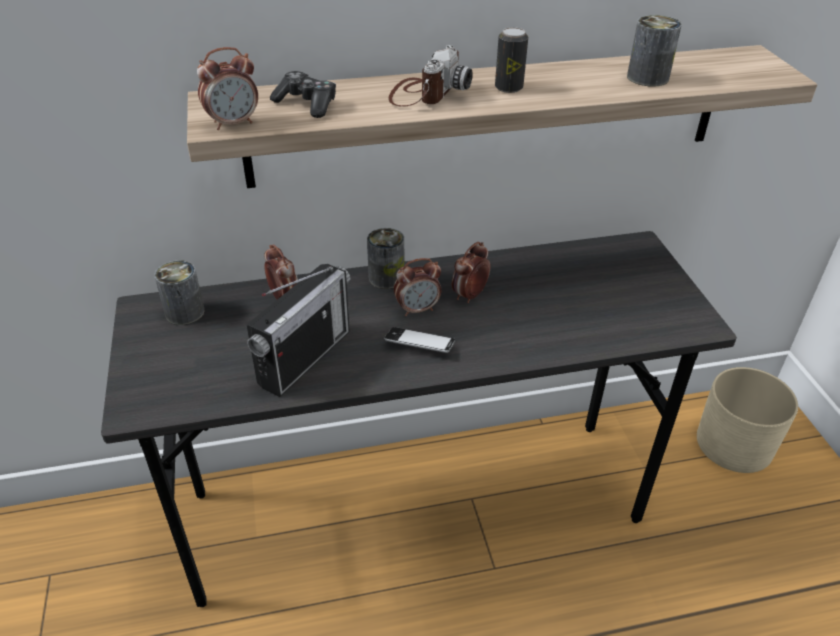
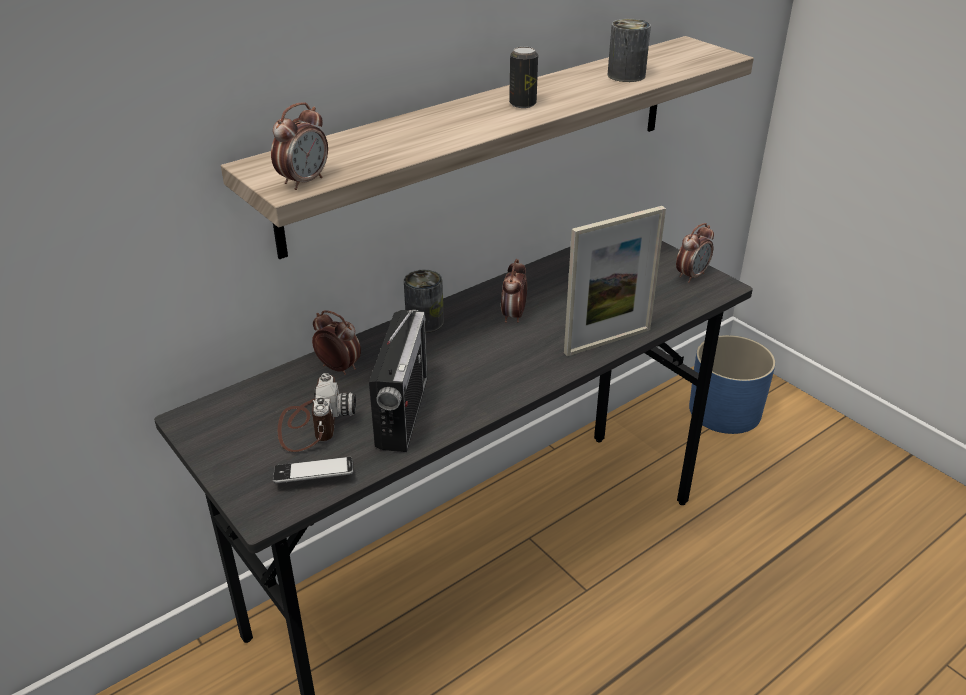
camera: 25 degrees left, 5 degrees down
(185, 312) = (243, 409): can -> none
(307, 104) = (356, 151): game controller -> none
(417, 309) = (476, 340): alarm clock -> alarm clock (691, 276)
(419, 344) = (501, 369): phone -> phone (314, 475)
(425, 93) = (455, 121): camera -> camera (312, 424)
(540, 348) = (607, 341): none -> picture frame
(735, 444) = (725, 411): beige planter -> blue planter

